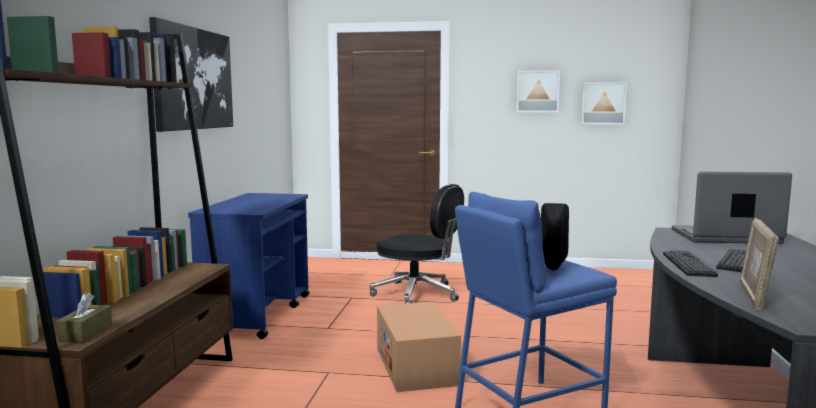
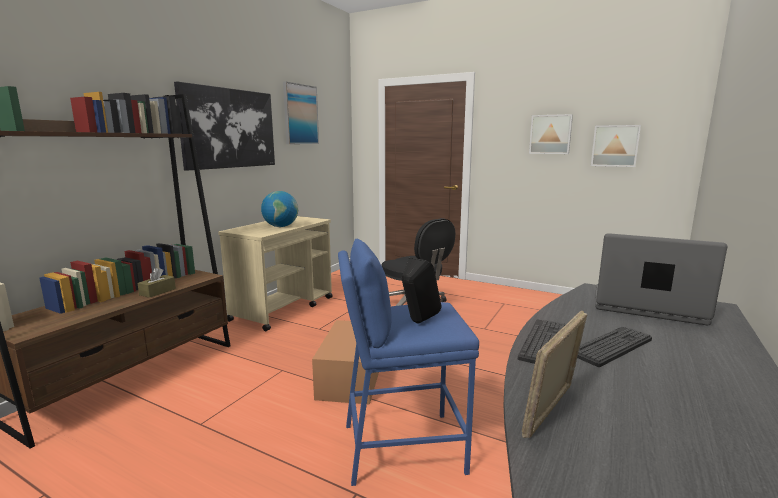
camera: 20 degrees right, 5 degrees up
(86, 333) = (42, 328): brown tissue box -> brown tissue box (157, 292)
(250, 63) = (300, 114): none -> picture
(258, 313) = (283, 308): blue cart -> beige cart
(261, 203) = (280, 226): none -> globe

